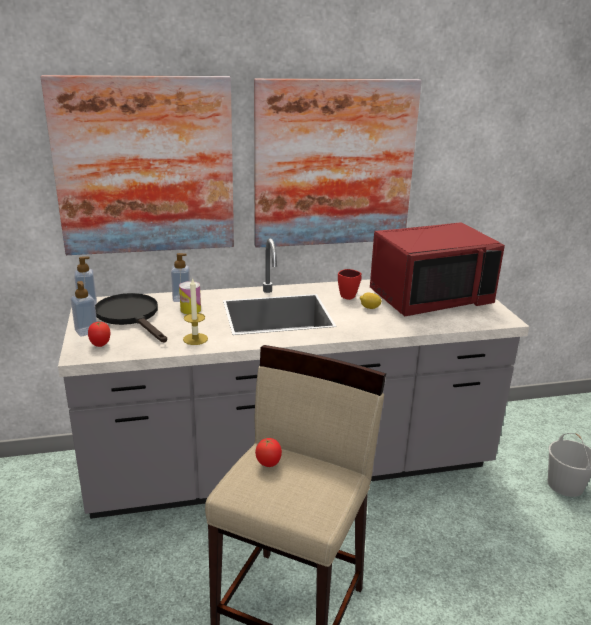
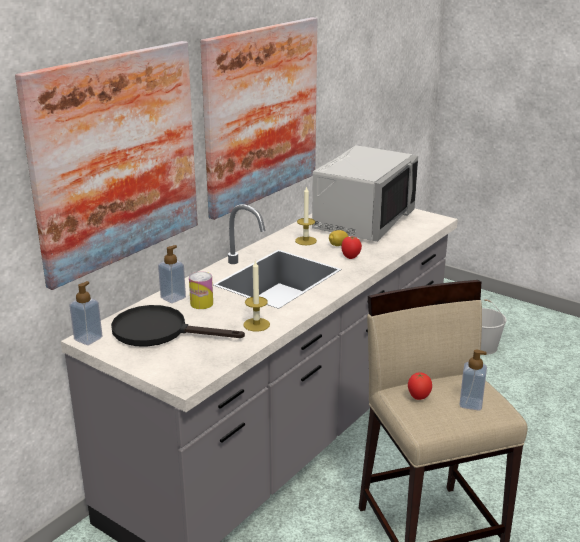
camera: 40 degrees left, 0 degrees up
(86, 331) = (145, 362): soap dispenser -> soap dispenser (471, 404)
(100, 345) = (185, 366): tomato -> tomato (350, 257)
(350, 295) = (305, 241): red mug -> candle
(429, 297) = (362, 221): red microwave -> grey microwave

